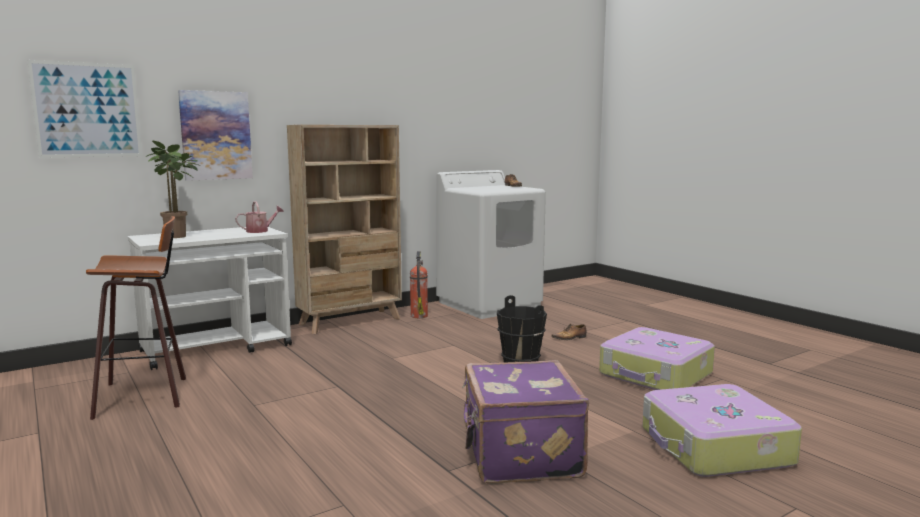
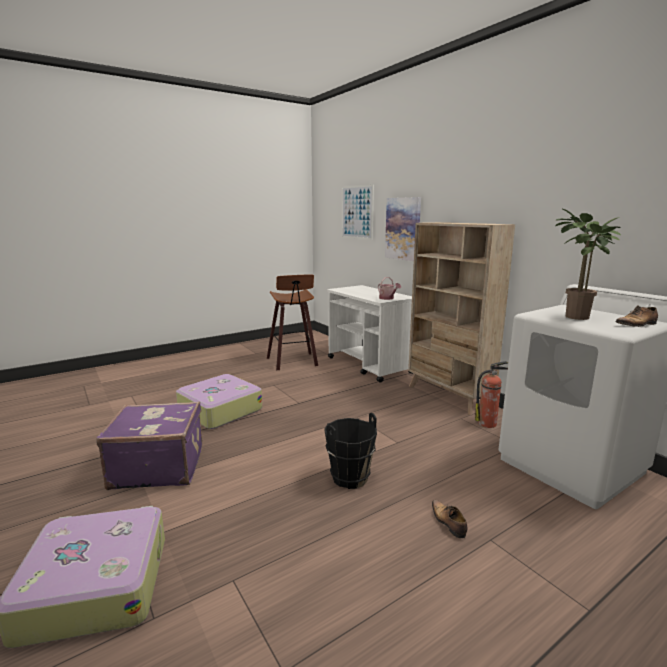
camera: 90 degrees right, 5 degrees up
(178, 237) = (358, 290): potted plant -> potted plant (576, 318)
(655, 374) = (308, 585): suitcase -> suitcase (219, 410)

